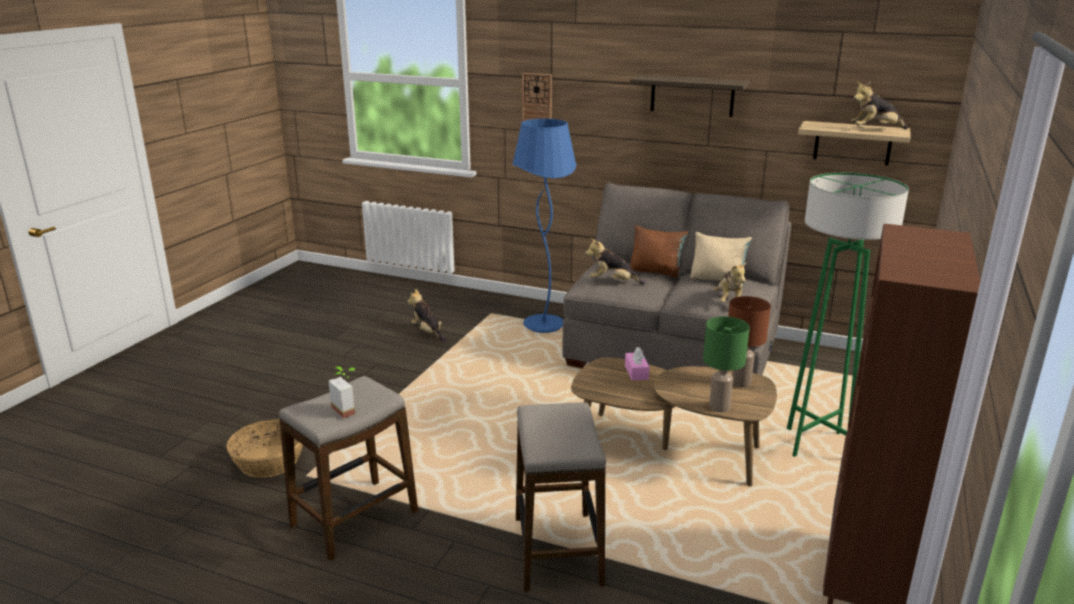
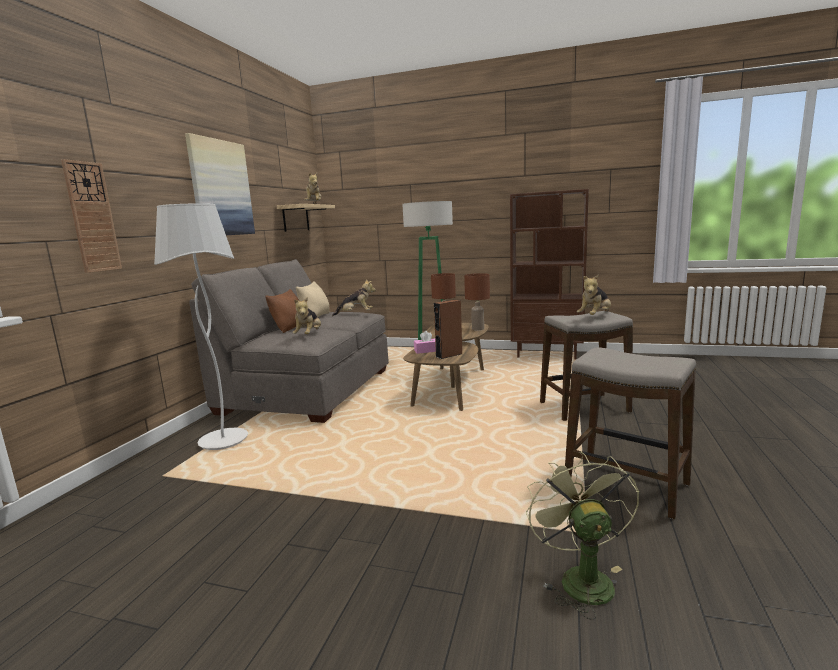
camera: 95 degrees left, 10 degrees down
(268, 461) = (580, 578): basket -> green fan
(348, 409) = (639, 357): potted plant -> none
(427, 332) = (194, 517): plush toy -> plush toy (595, 316)
(543, 326) = (223, 441): blue floor lamp -> white floor lamp
(608, 384) = (449, 355): none -> brown speaker
(692, 95) = (221, 188): shelf -> picture
(719, 407) = (478, 329): green table lamp -> brown table lamp

